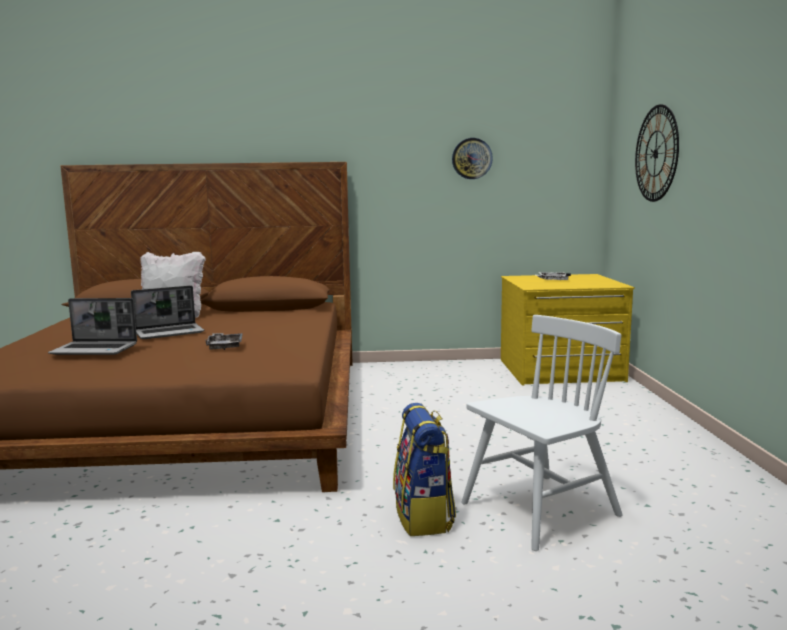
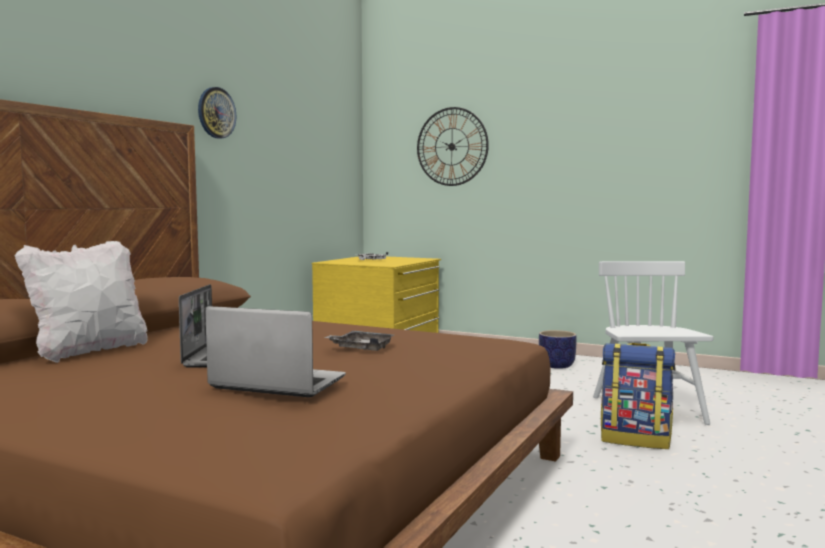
camera: 60 degrees left, 5 degrees down
(95, 350) = (276, 384): laptop -> laptop turned 105 degrees counterclockwise
(472, 158) = (285, 137): wall clock -> wall clock (216, 113)
(644, 441) = (556, 366): none -> planter

